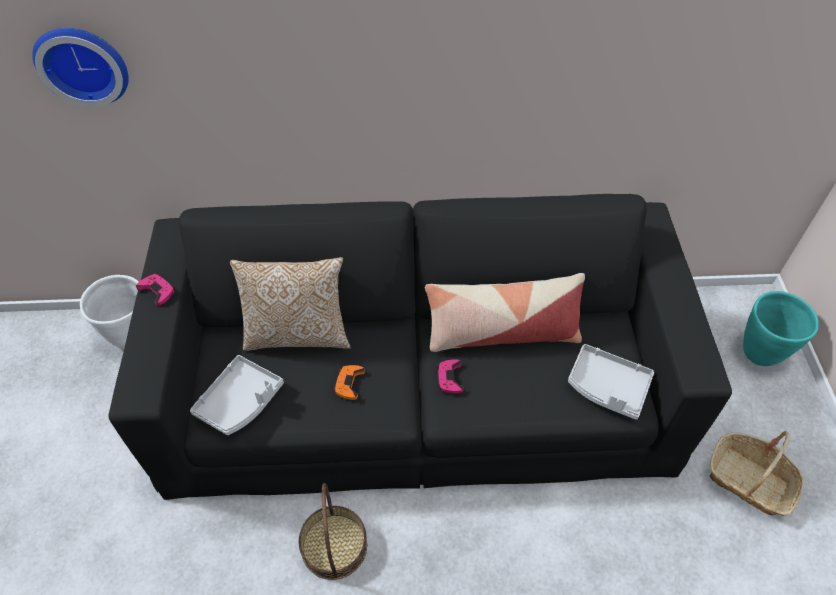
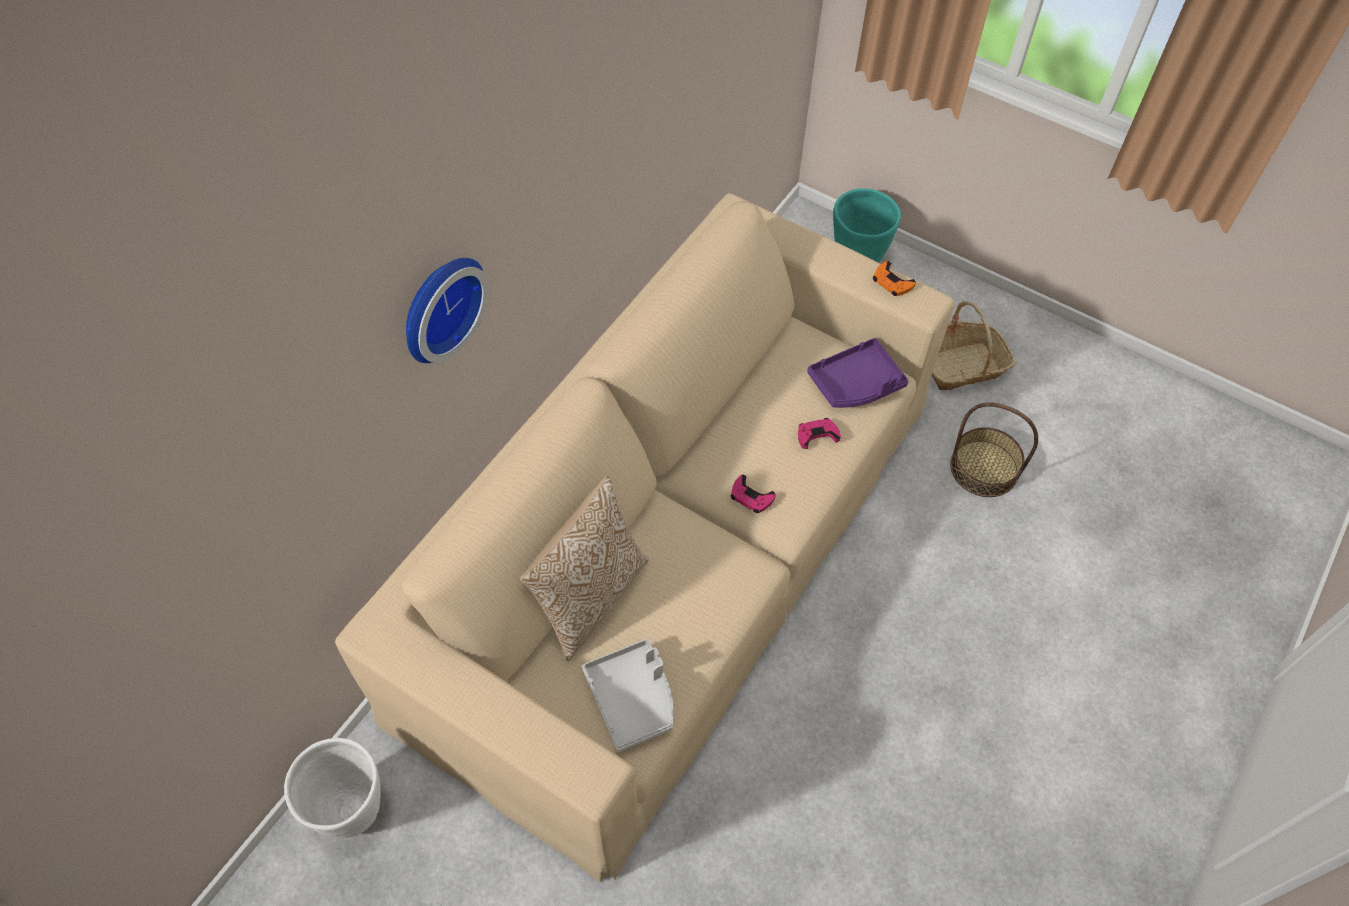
camera: 55 degrees left, 5 degrees up
(83, 63) = (231, 522): wall clock -> wall clock (438, 306)
(157, 291) = (459, 688): pink game controller -> pink game controller (817, 435)
(334, 546) = (790, 735): basket -> basket (984, 468)
(349, 383) = (690, 585): orange game controller -> orange game controller (892, 282)
(418, 386) = (672, 550): black sofa -> beige sofa
(502, 333) = (735, 421): pillow -> none
(607, 387) = (856, 383): grey tray -> purple tray

